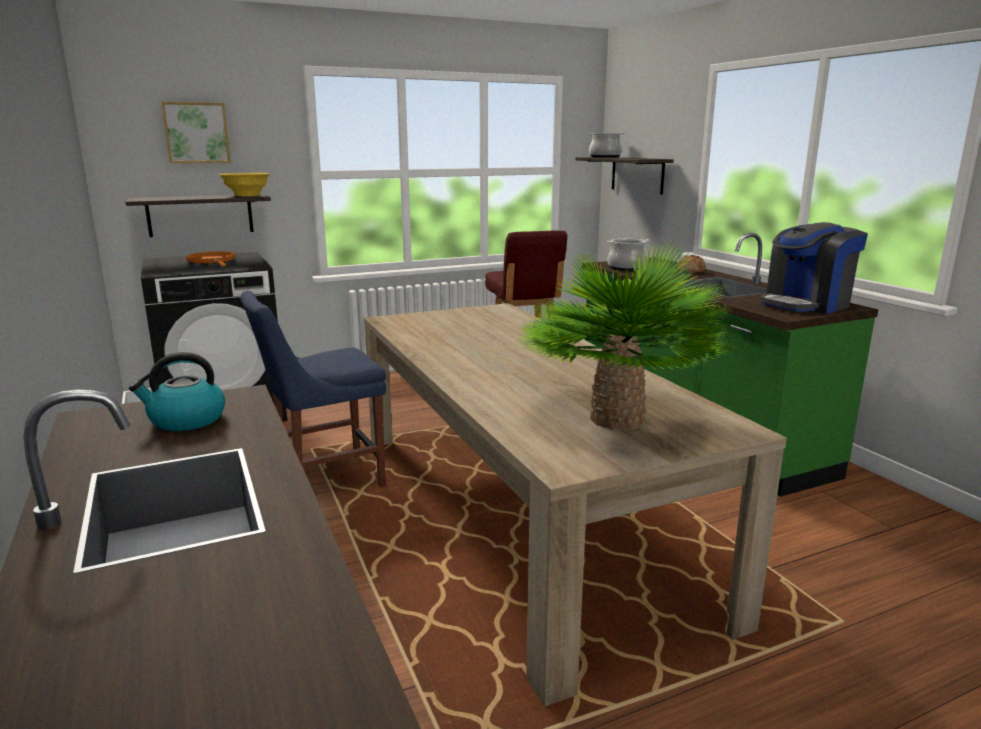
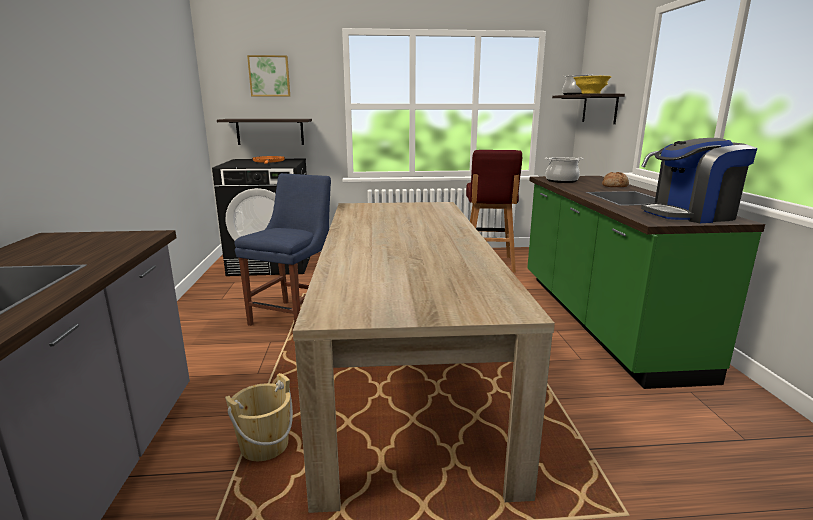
camera: 20 degrees right, 0 degrees up
(186, 420) = (90, 244): kettle -> none
(246, 196) = (295, 118): yellow bowl -> yellow bowl (590, 94)
(324, 481) = (294, 315): blue chair -> blue chair turned 120 degrees clockwise
(429, 650) = (264, 446): none -> beige bucket
(616, 419) = (420, 287): potted plant -> none

